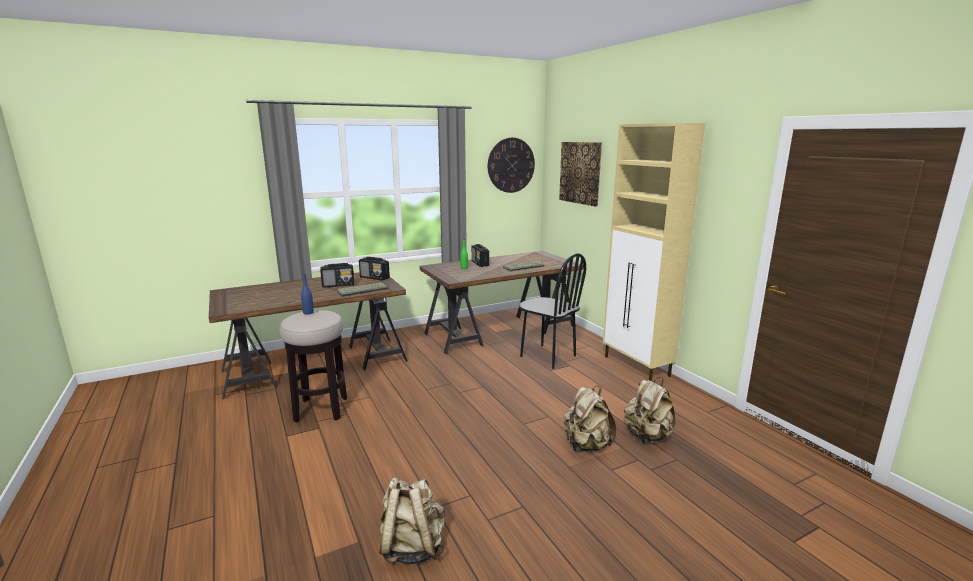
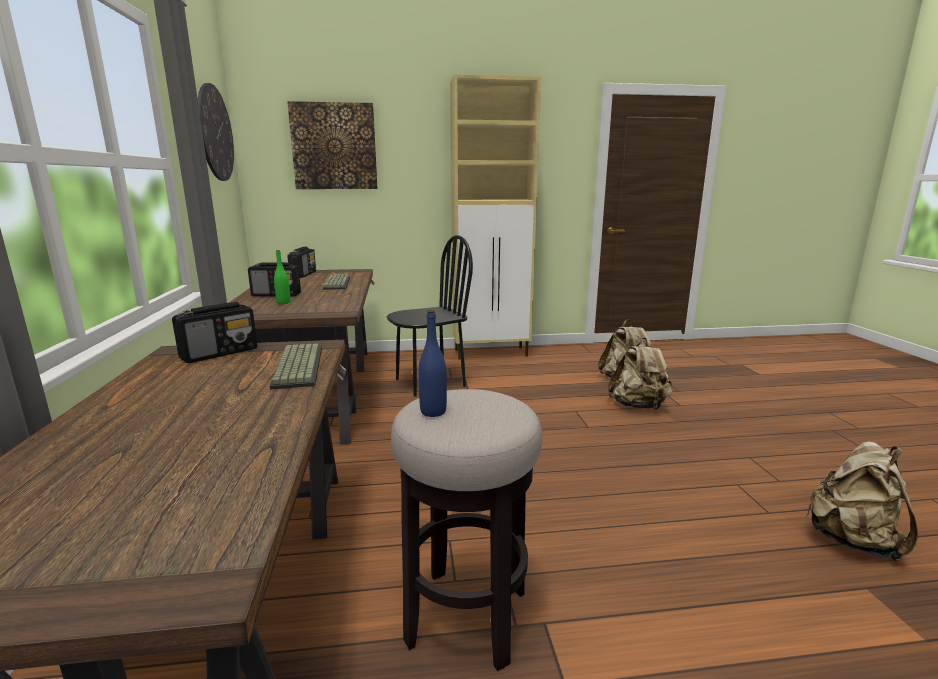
camera: 70 degrees left, 0 degrees up
(338, 285) = (212, 386): radio -> radio (303, 274)

